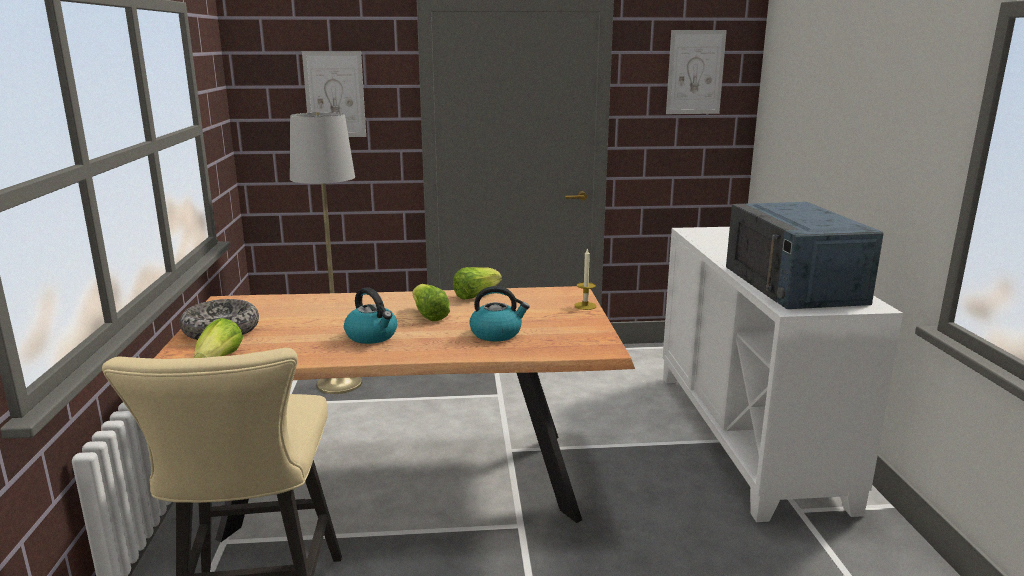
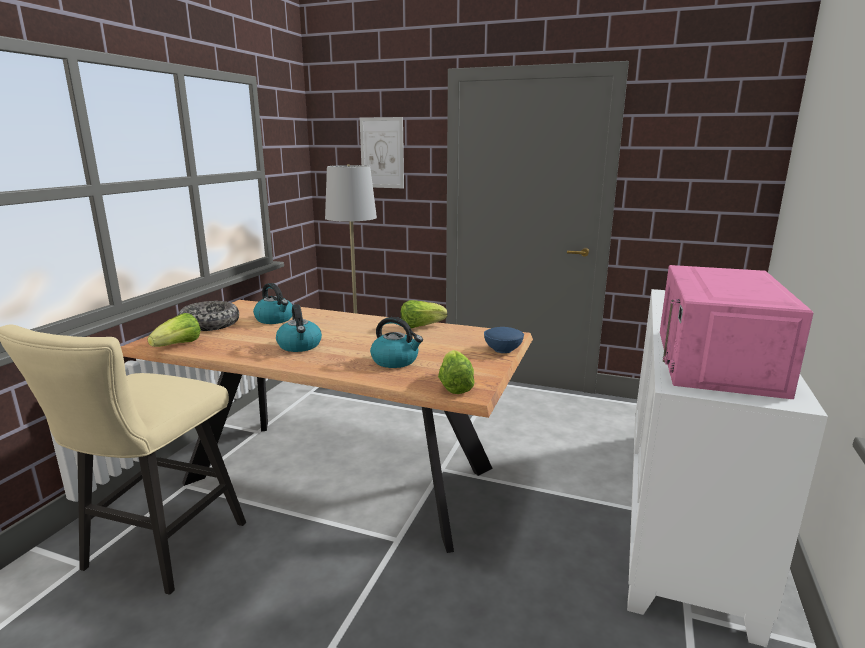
camera: 25 degrees right, 0 degrees up
(297, 312) = (275, 319): none -> kettle
(429, 315) = (362, 337): lettuce -> lettuce (455, 385)
(585, 306) = (503, 350): candle -> blue bowl
(695, 72) = (713, 135): picture -> none
(794, 284) = (717, 361): blue microwave -> pink microwave

